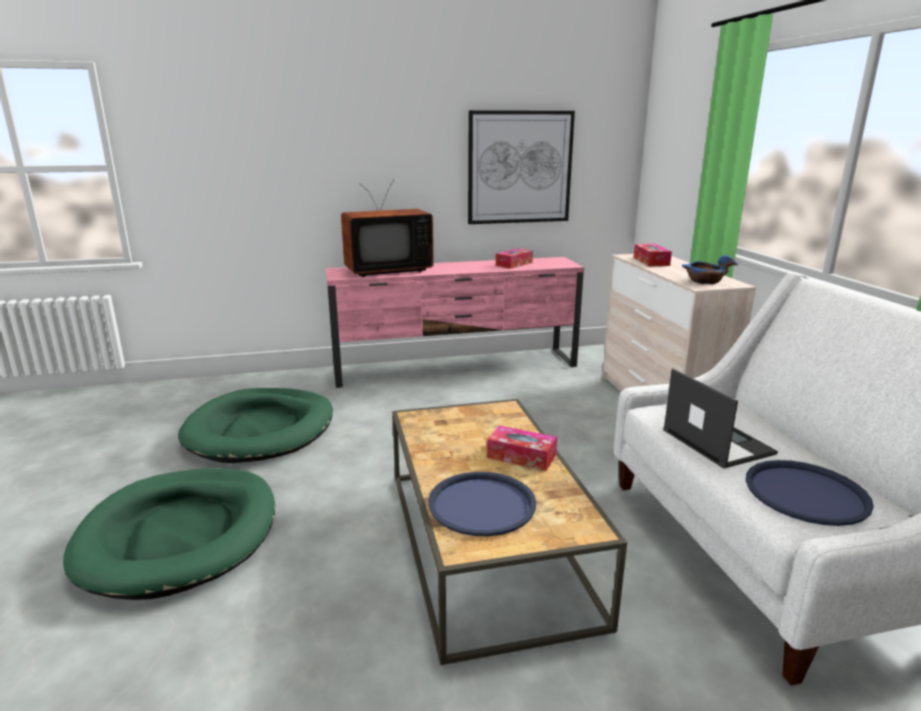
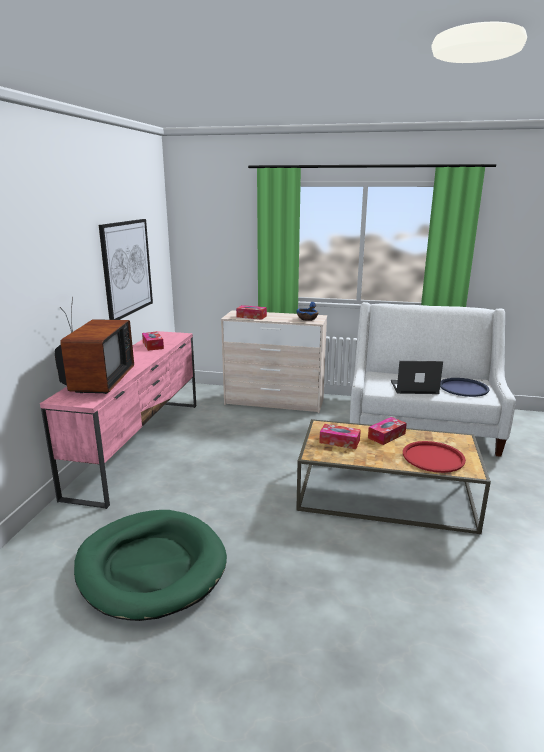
camera: 65 degrees left, 0 degrees up
(180, 535) = (309, 634): green dog bed -> none
(467, 426) = (339, 441): none -> tissue box
(481, 504) = (433, 457): blue tray -> red tray

